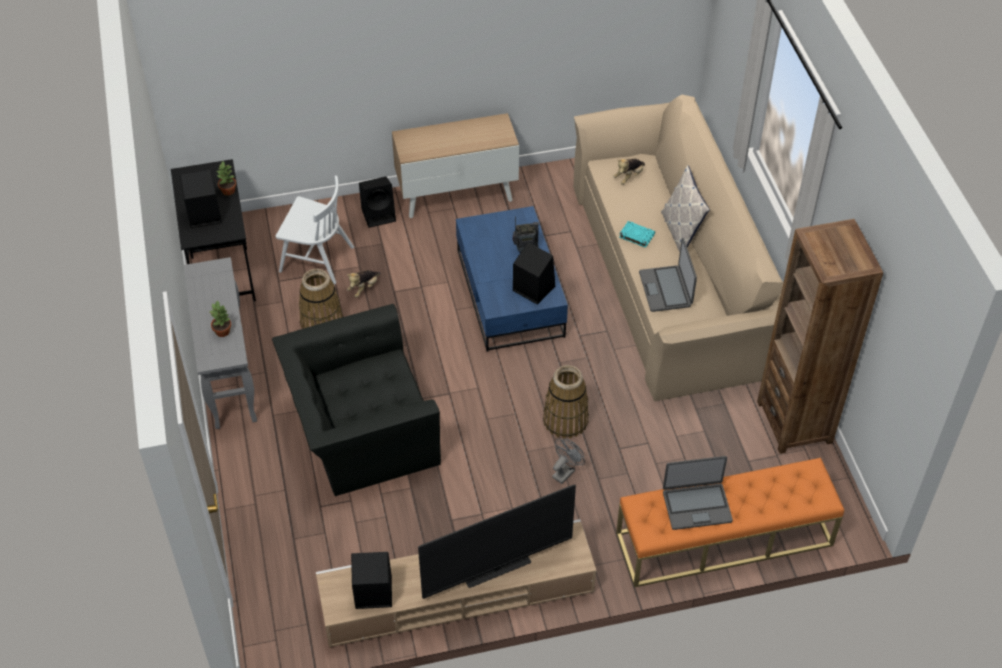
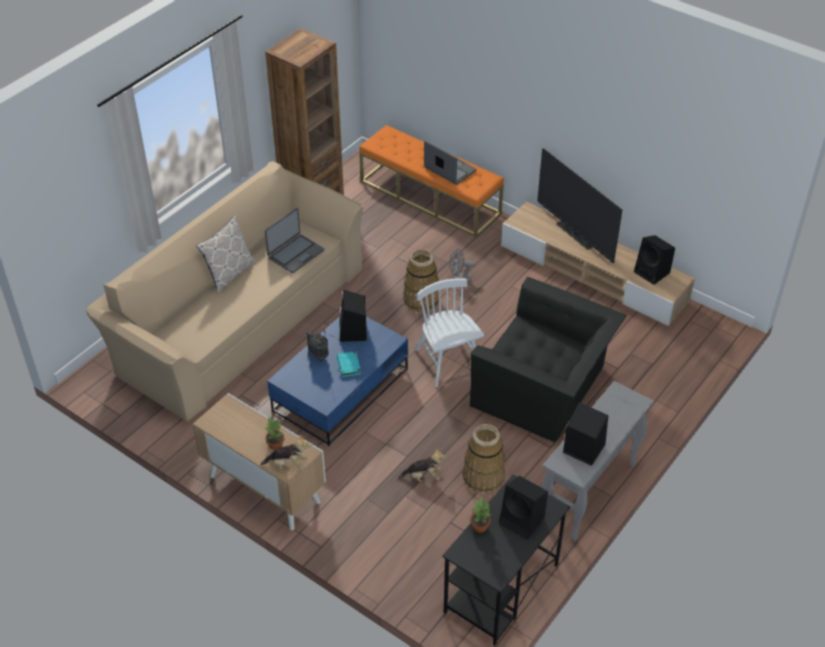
camera: 130 degrees left, 5 degrees down
(223, 331) = (607, 414): potted plant -> potted plant (275, 444)
(316, 259) = (426, 529): white chair -> white chair (448, 361)
(379, 214) = (336, 524): black speaker -> black speaker (582, 448)
(497, 570) = (575, 235): television -> television turned 150 degrees counterclockwise
(629, 177) = (192, 331): plush toy -> plush toy (288, 464)
(636, 236) = (257, 292): turquoise book -> turquoise book (349, 366)

